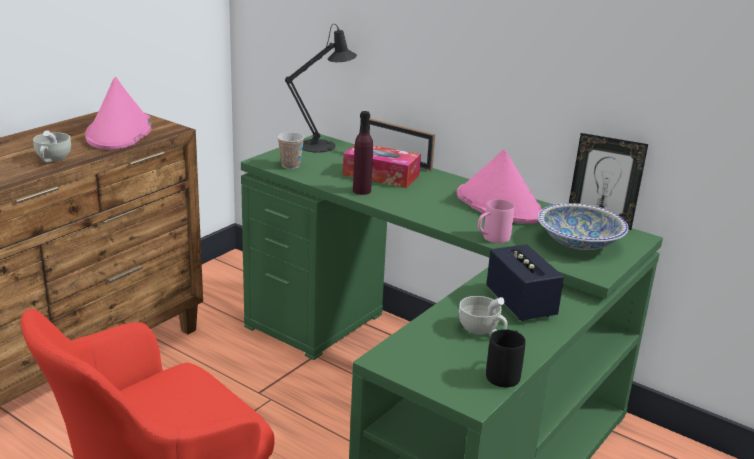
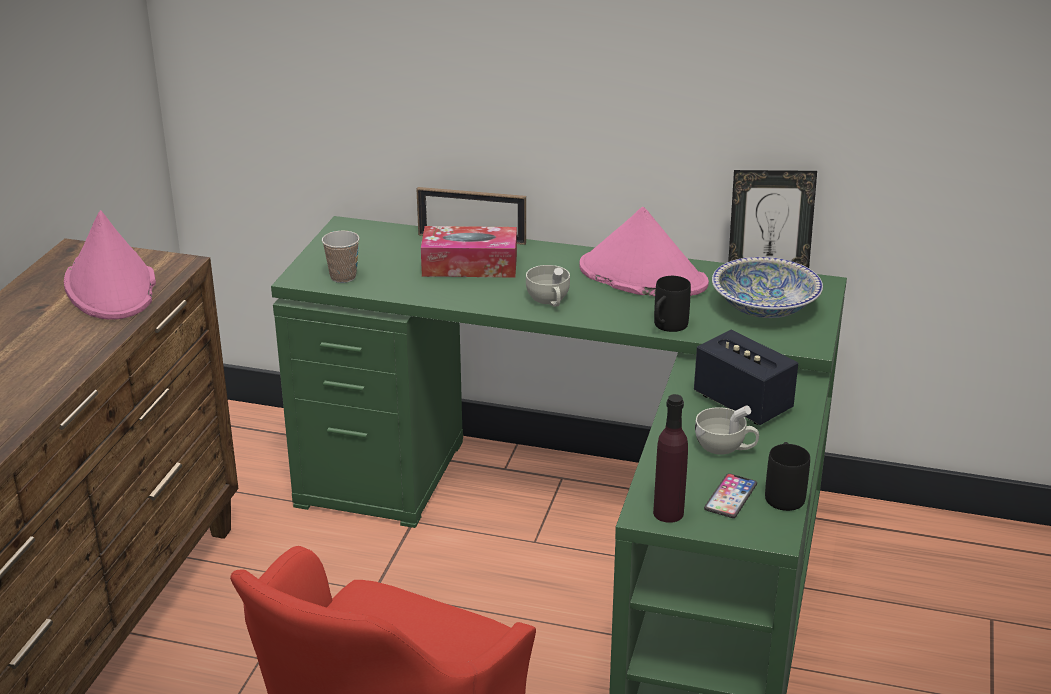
camera: 20 degrees left, 5 degrees up
(52, 160) = (64, 353): white cup -> white cup (549, 301)
(322, 145) = (357, 234): black table lamp -> none
(362, 191) = (464, 295): purple bottle -> purple bottle (668, 513)
(459, 365) = (730, 497): none -> phone
(491, 239) = (667, 327): pink mug -> black mug

